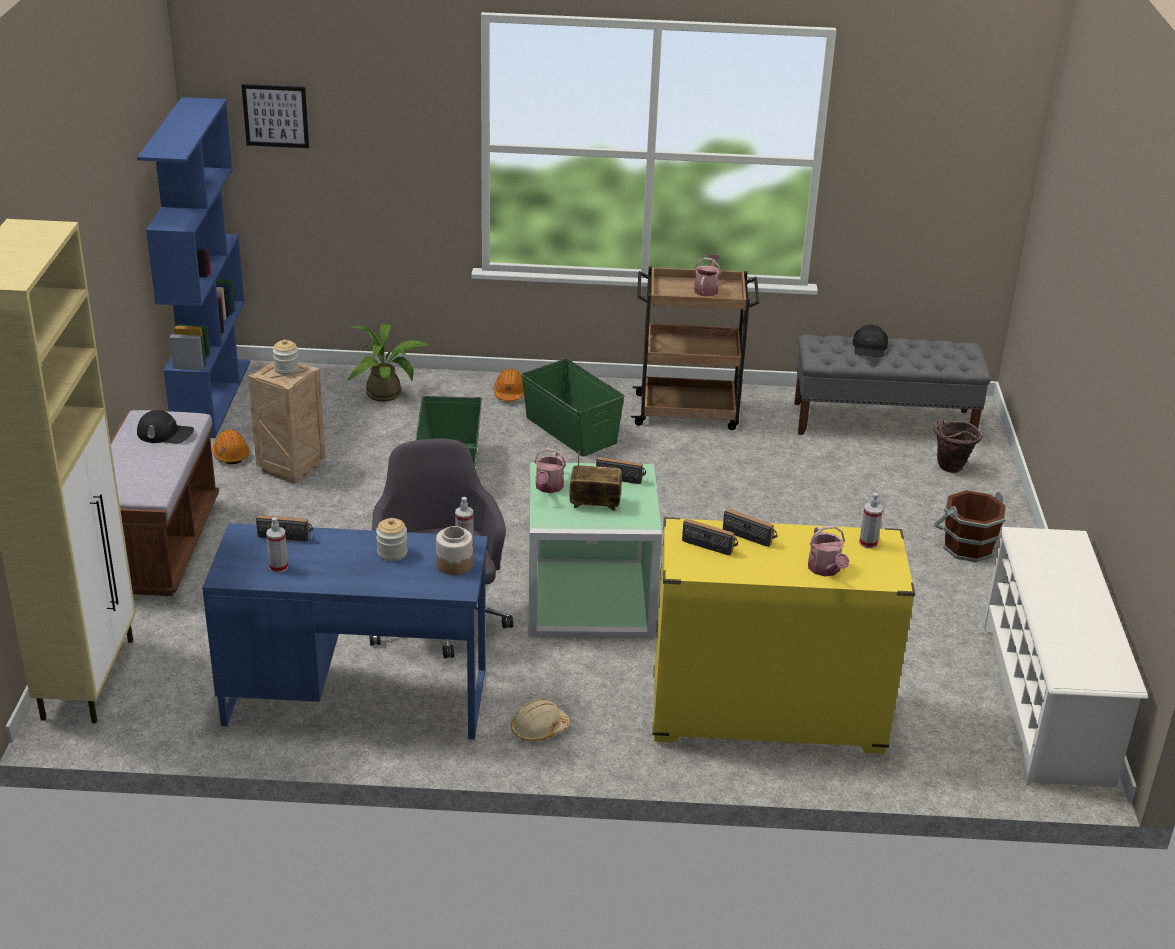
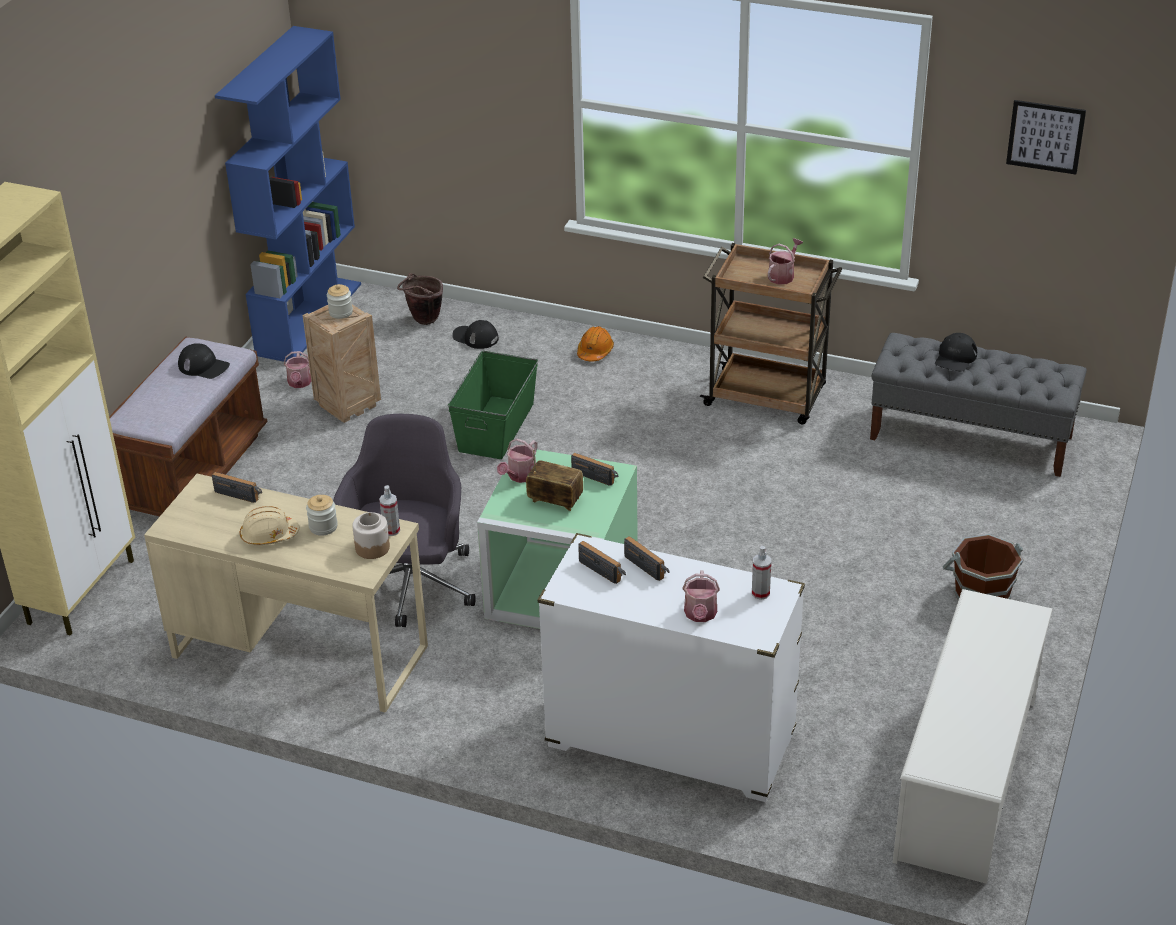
camera: 20 degrees right, 5 degrees up
(231, 454) = (299, 383): orange hard hat -> watering can
(275, 116) = (379, 51): picture -> picture (1045, 136)
(278, 567) = (217, 525): spray bottle -> none
(355, 697) = (299, 651): blue desk -> beige desk
(388, 394) = (475, 337): potted plant -> black cap
(539, 729) = (448, 713): beige hard hat -> beige hard hat (269, 535)
(571, 429) = (636, 401): green storage box -> none
(766, 716) = (670, 741): yellow dresser -> white dresser
(950, 469) = (1014, 503): brown bucket -> brown bucket (423, 321)

